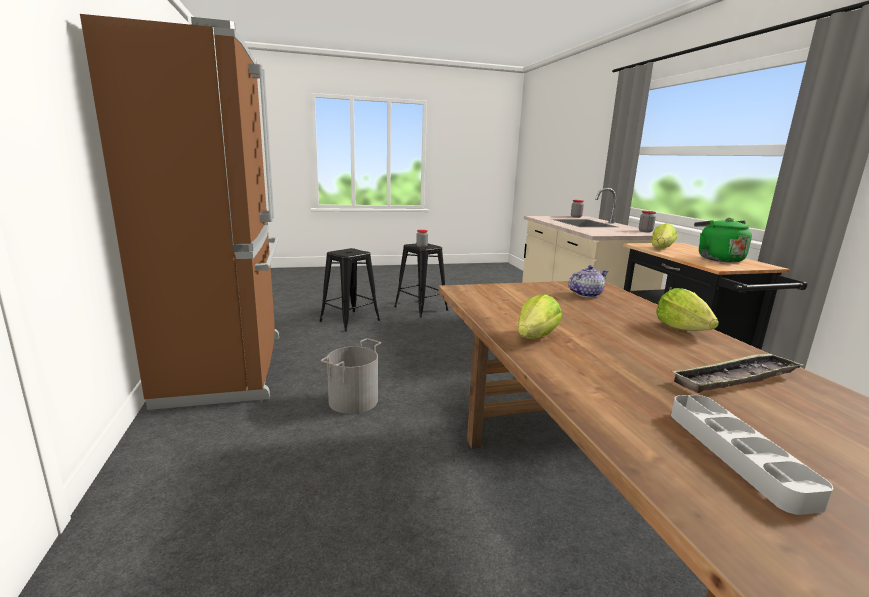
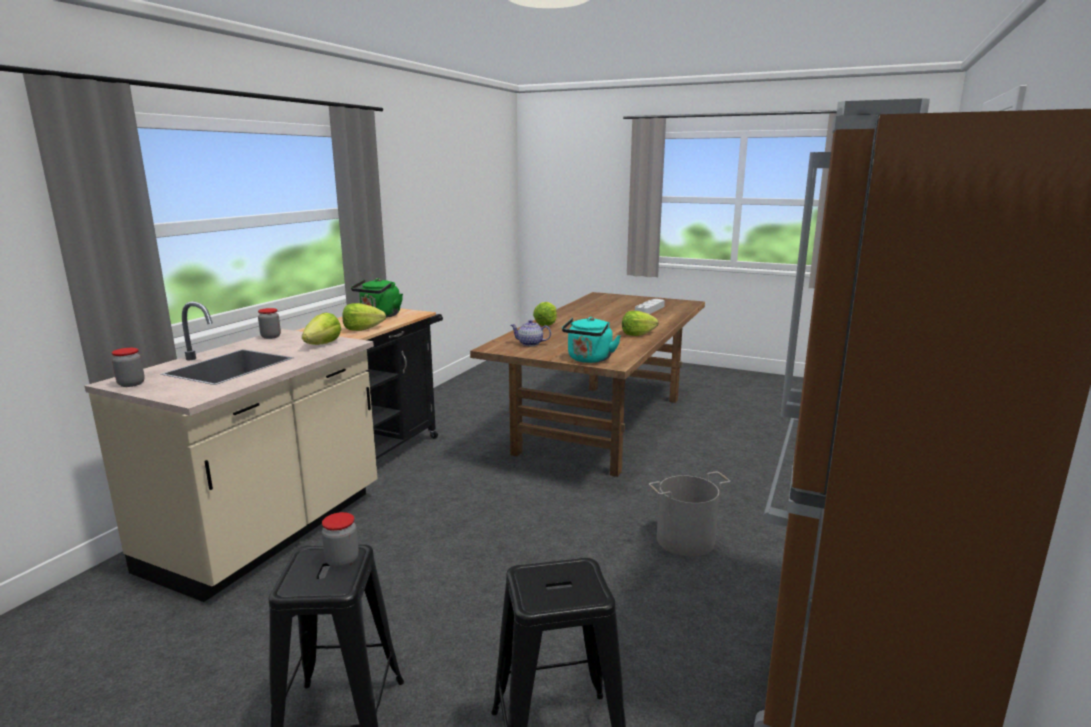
camera: 140 degrees left, 0 degrees up
(491, 288) = (589, 360): none -> turquoise kettle
(602, 231) = (323, 344): none -> lettuce
(735, 379) = (592, 314): tray -> none

